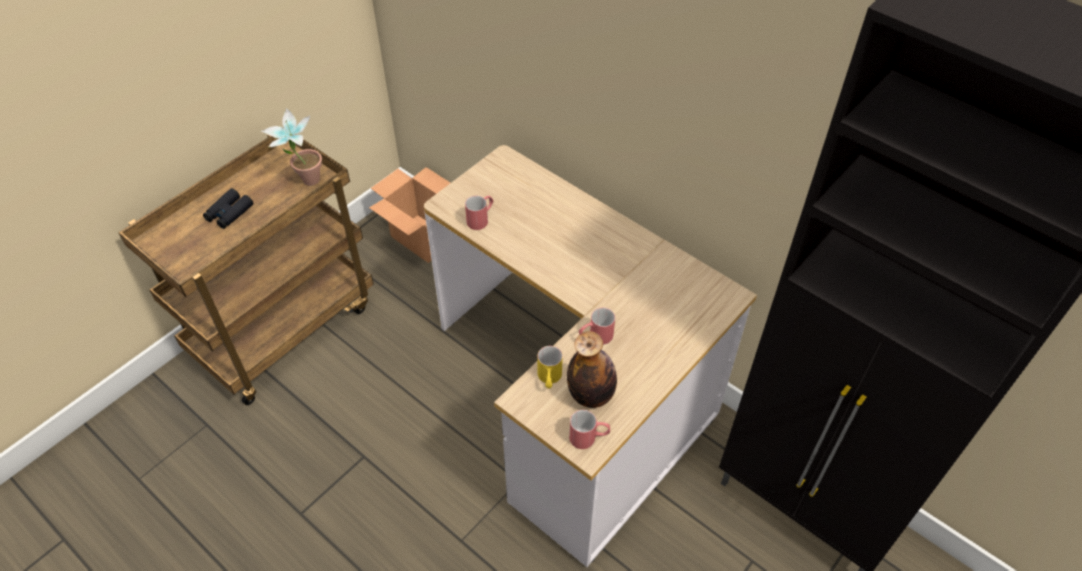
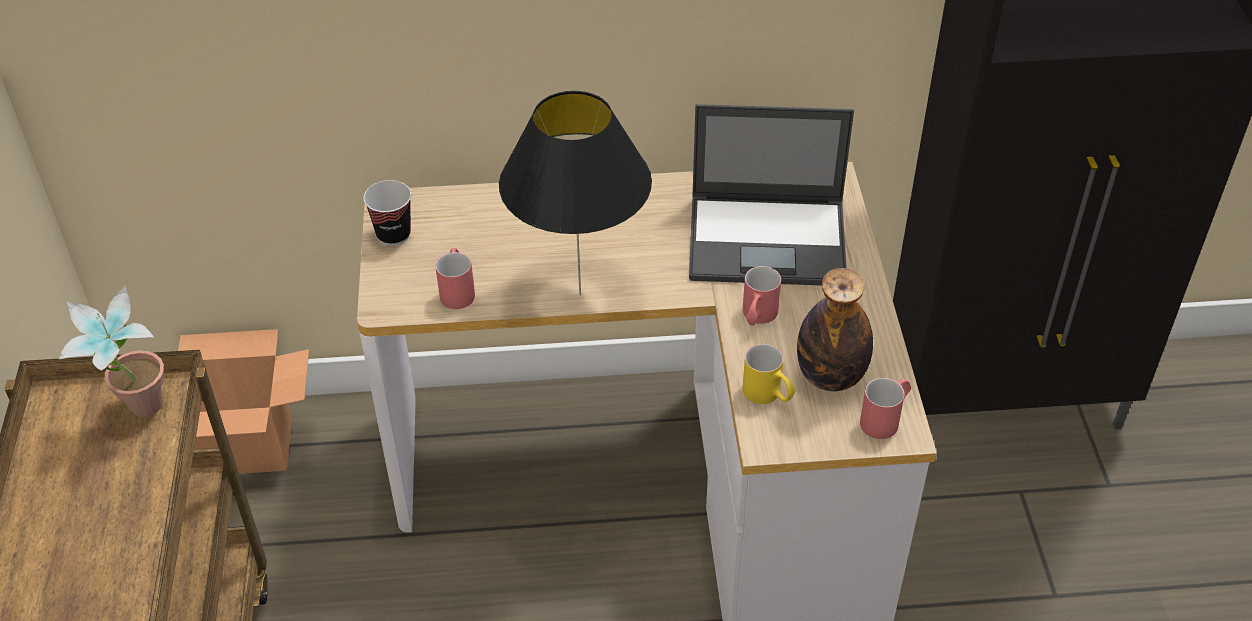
camera: 45 degrees left, 5 degrees down
(229, 213) = (74, 532): black binoculars -> none
(488, 173) = (393, 234): none -> cup
(530, 262) = (580, 294): none -> black table lamp
(654, 303) = (769, 240): none -> laptop

